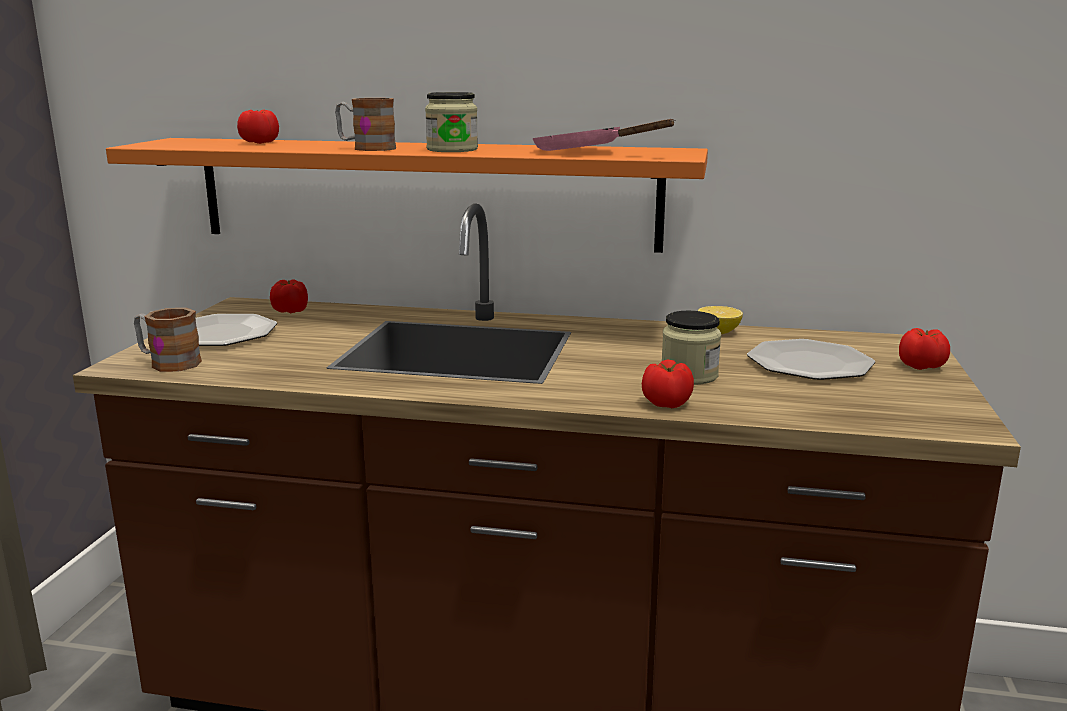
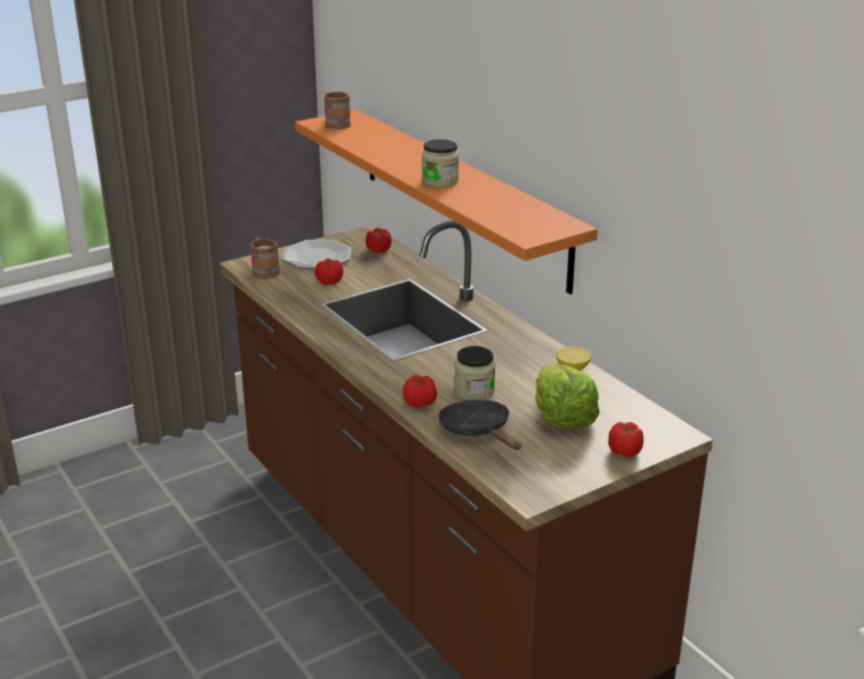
camera: 45 degrees right, 10 degrees up
(259, 142) = (375, 135): tomato -> tomato (329, 282)
(366, 148) = (404, 164): mug -> mug (335, 123)
(585, 152) = (499, 211): pink frying pan -> none
(781, 401) = (478, 431): none -> black frying pan
(809, 363) = (562, 416): plate -> lettuce

